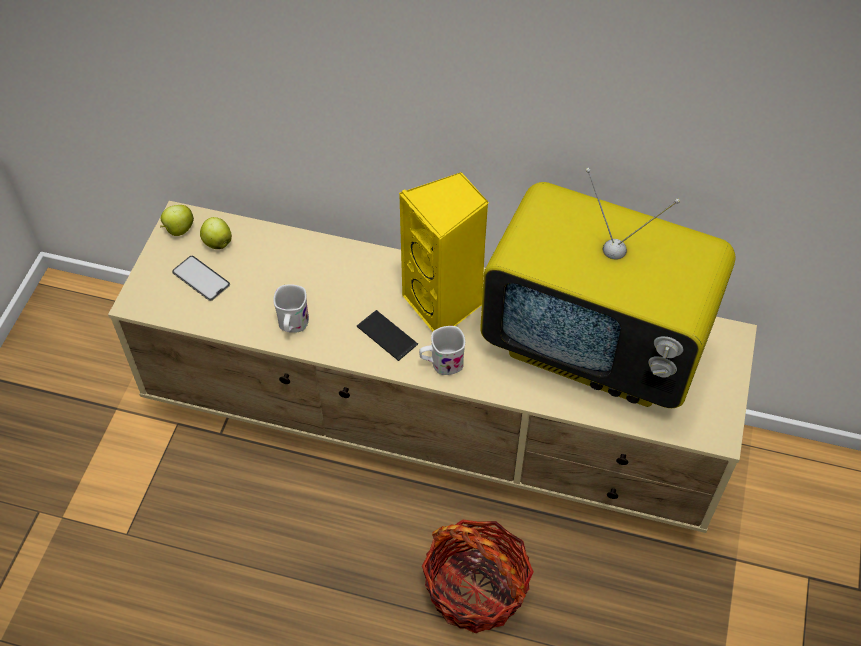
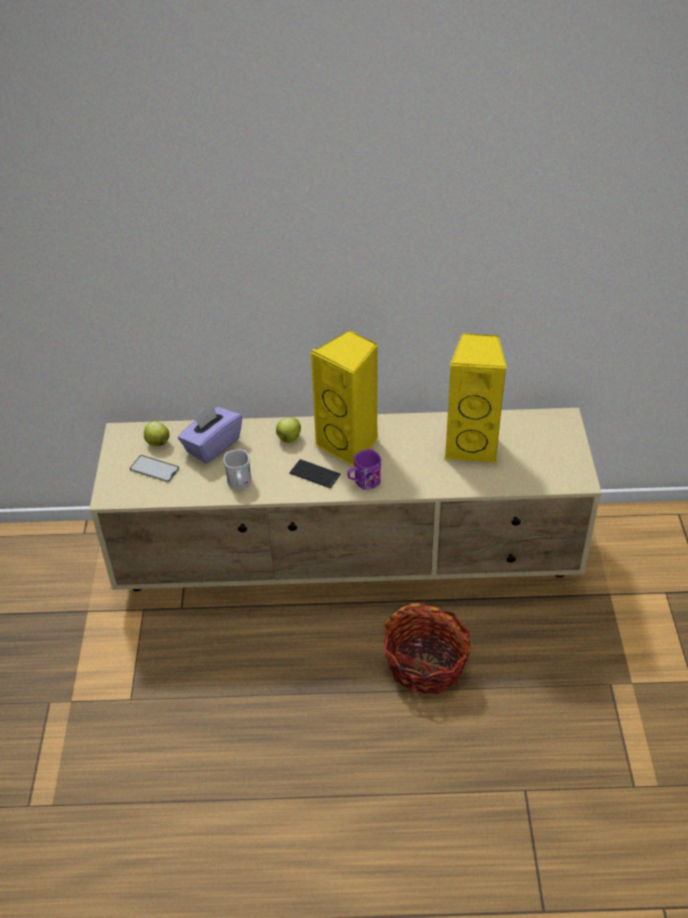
camera: 15 degrees left, 10 degrees down
(178, 230) = (122, 441): apple -> apple (288, 439)
(279, 263) = (212, 445): none -> purple tissue box
(441, 363) = (363, 482): white mug -> purple mug
(596, 346) = (472, 445): television -> yellow speaker

